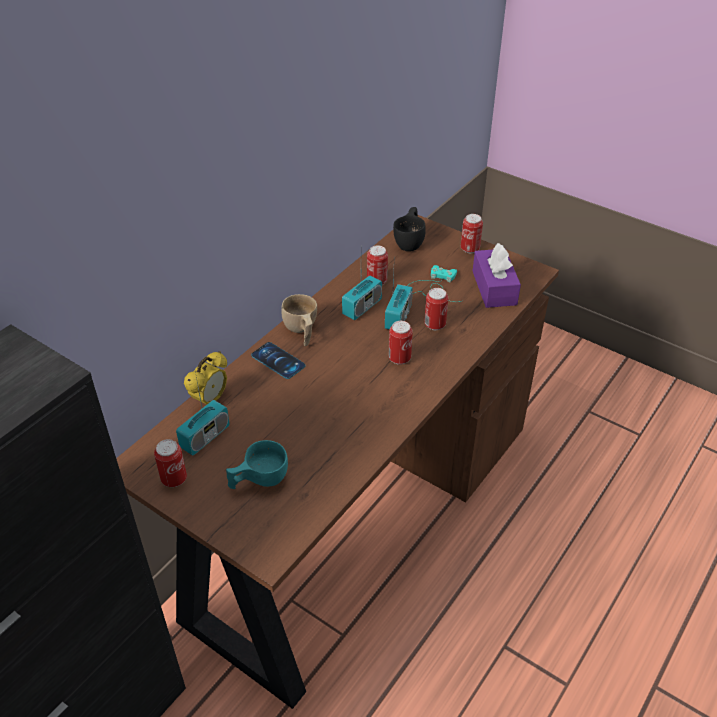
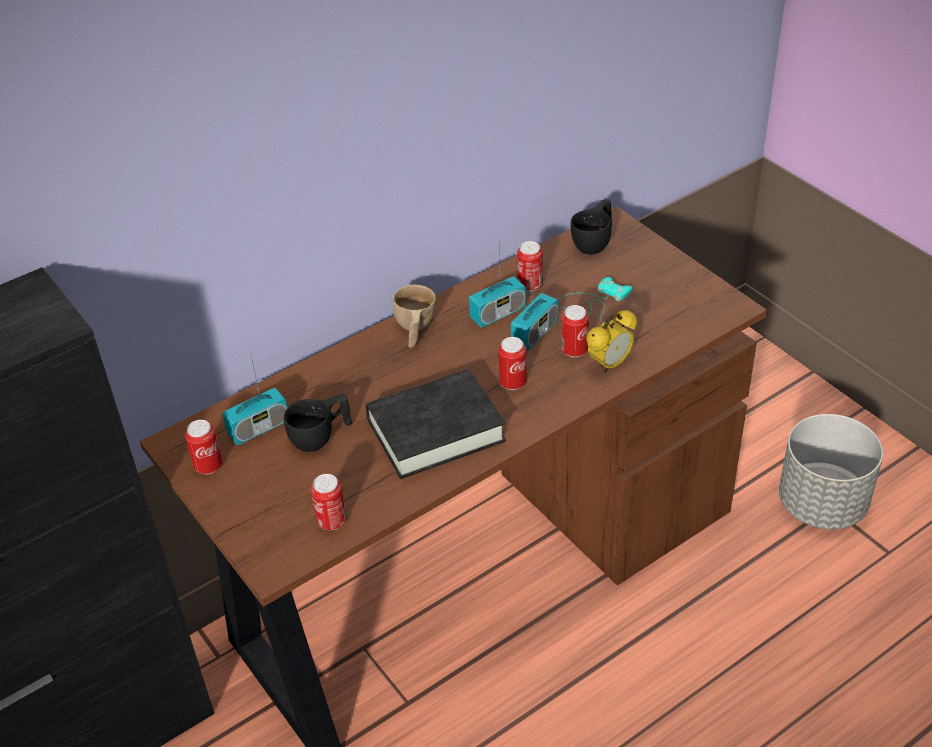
camera: 20 degrees right, 0 degrees up
(210, 400) = (281, 389): alarm clock -> alarm clock (610, 364)
(258, 480) = (294, 486): turquoise cup -> none
(263, 433) = (321, 437): none -> black cup
(278, 361) = (373, 359): phone -> none
(356, 409) = (435, 430): none -> black book
(470, 249) = (664, 263): can -> can (331, 521)
(494, 288) = (670, 318): purple tissue box -> none
(582, 410) = (822, 504): none -> grey planter

